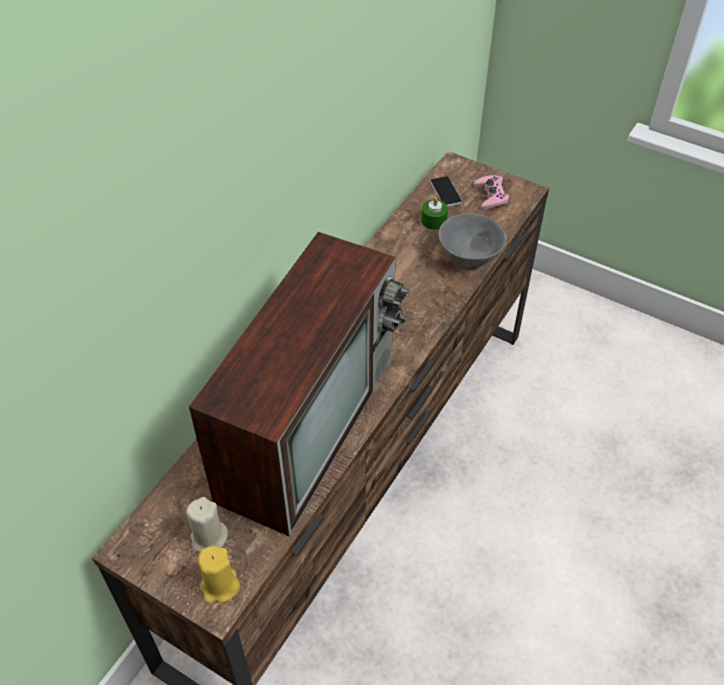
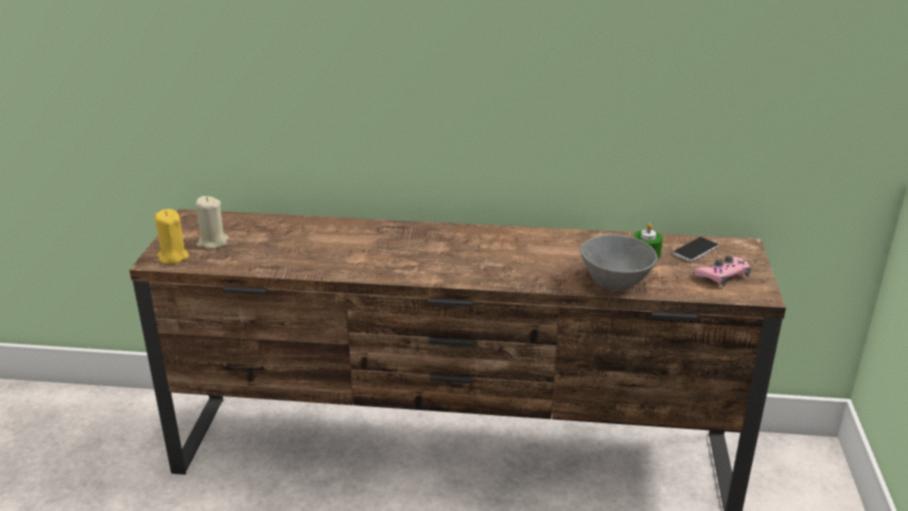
camera: 65 degrees right, 20 degrees down
(308, 423) = (345, 252): television -> none

